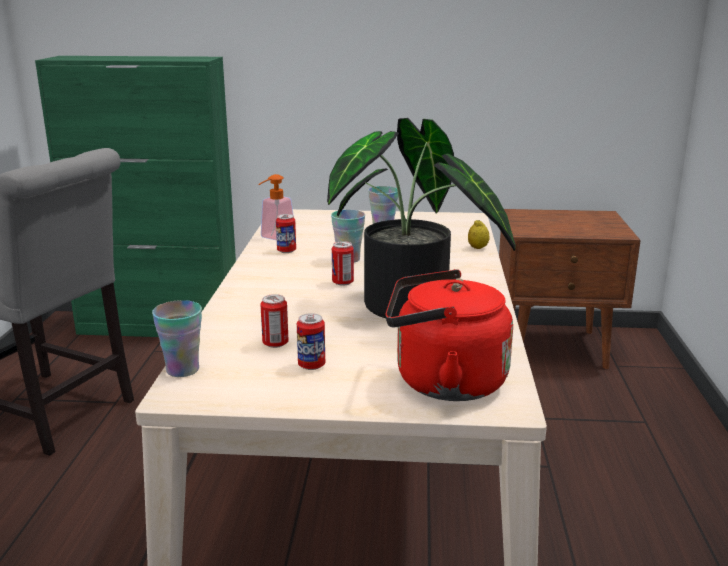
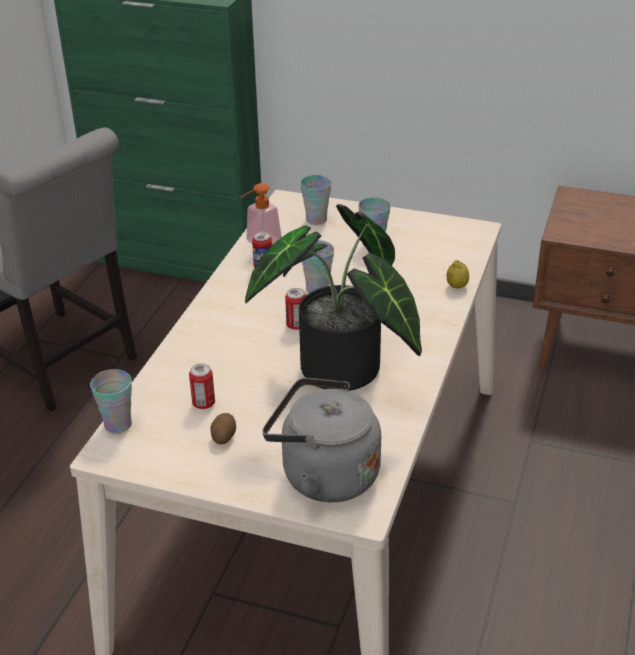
camera: 15 degrees right, 15 degrees up
(311, 365) = (223, 436): can -> potato
(320, 222) = (316, 220): none -> cup
(443, 382) = (324, 475): red kettle -> grey kettle

